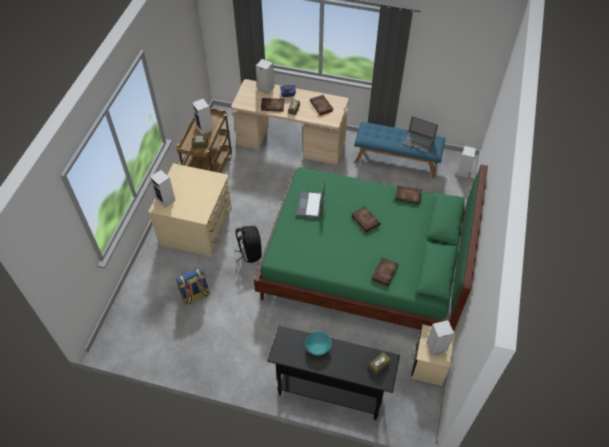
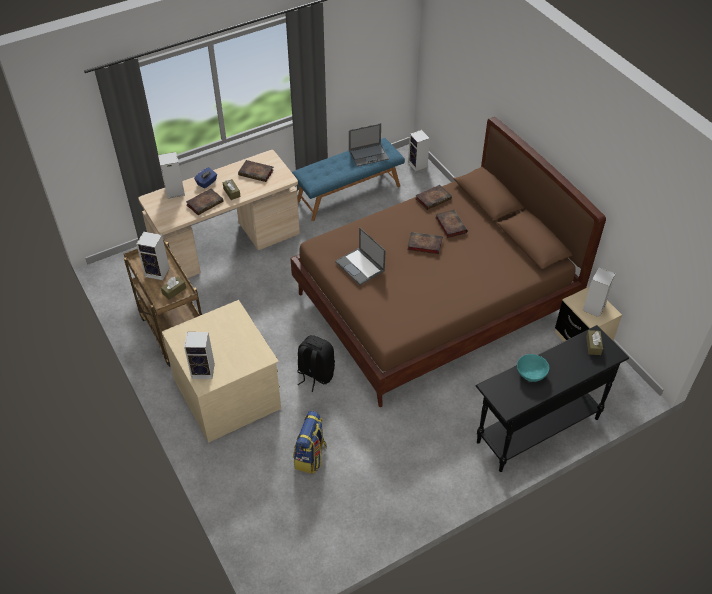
camera: 45 degrees left, 5 degrees down
(364, 266) = (434, 304): green bed -> brown bed
(384, 272) = (495, 274): book -> book (450, 225)

